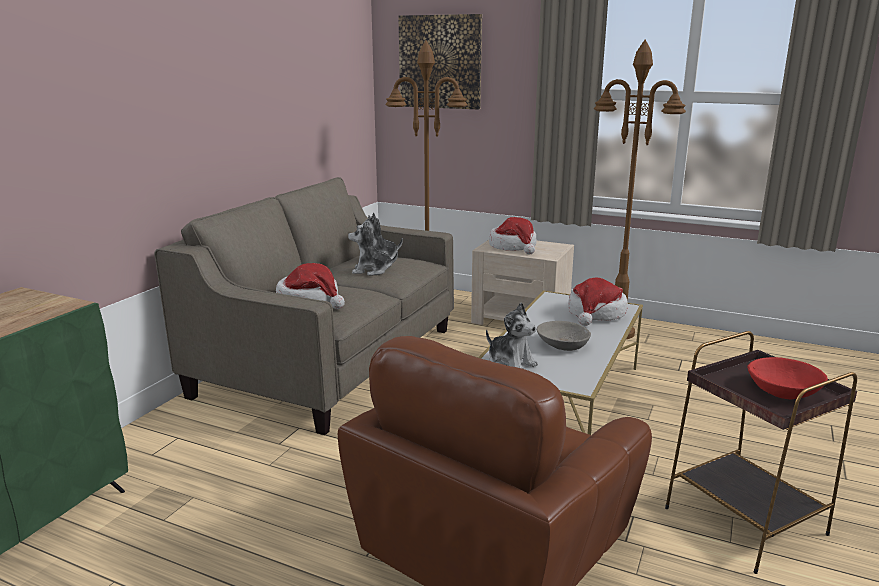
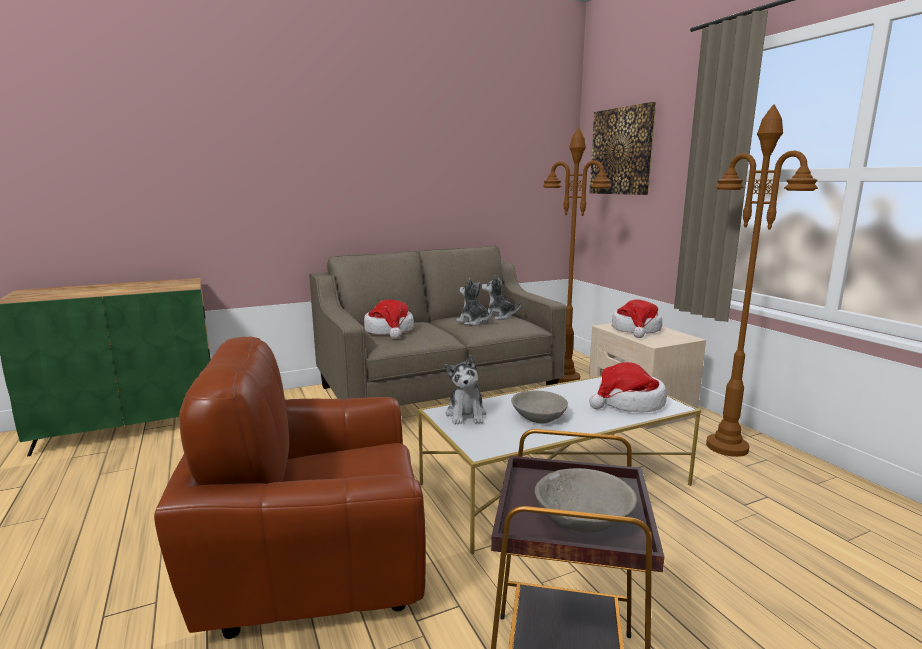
camera: 40 degrees right, 5 degrees down
(783, 391) = (583, 518): red bowl -> grey bowl

